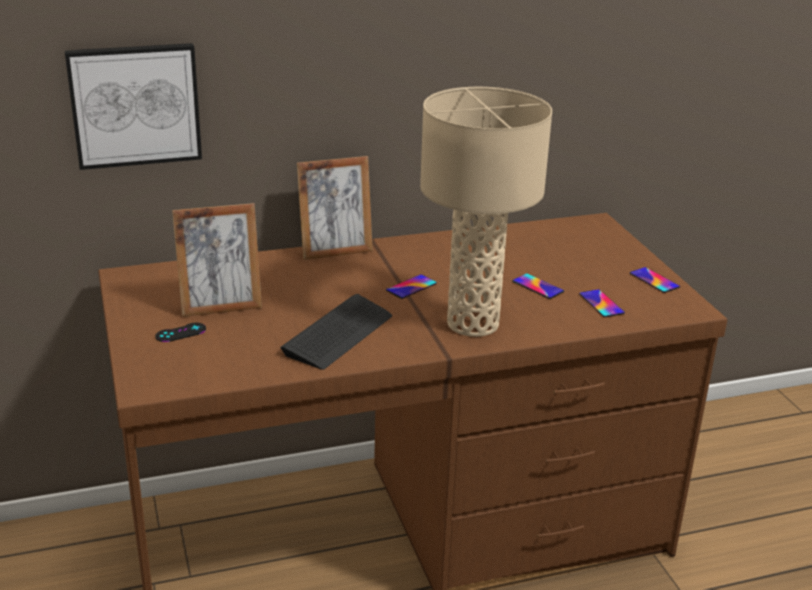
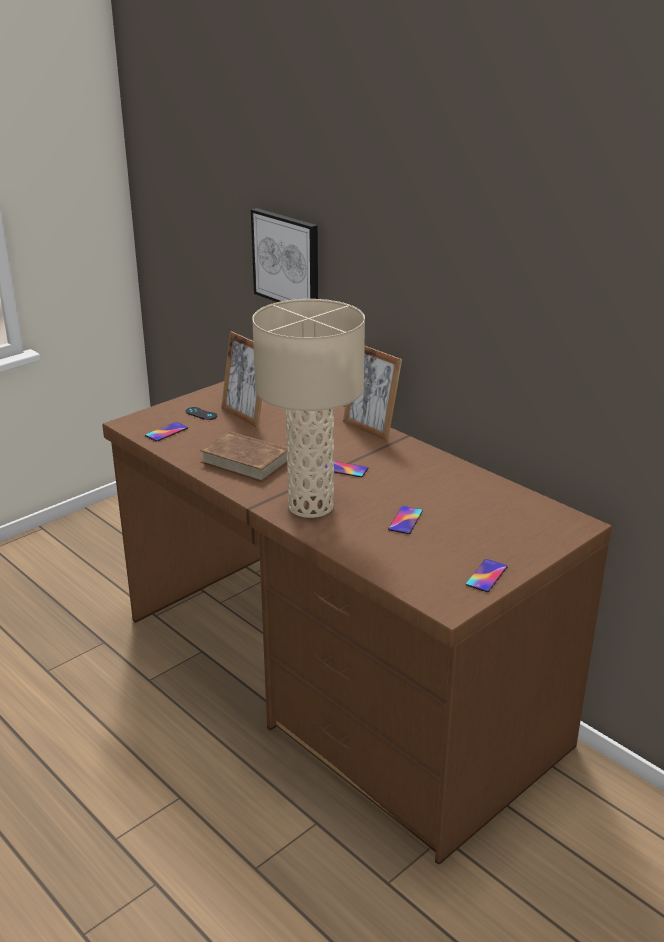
camera: 65 degrees right, 0 degrees up
(338, 334) = (246, 461): keyboard -> brown book
(601, 304) = (406, 556): phone -> phone (166, 432)

